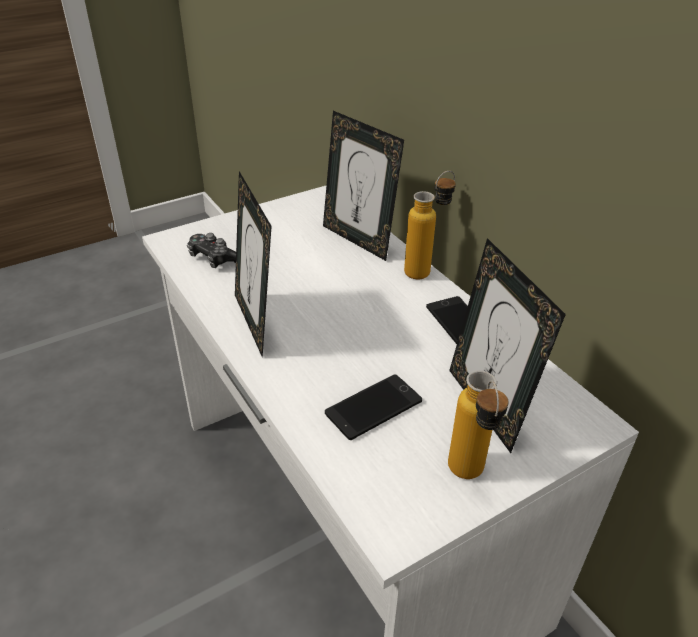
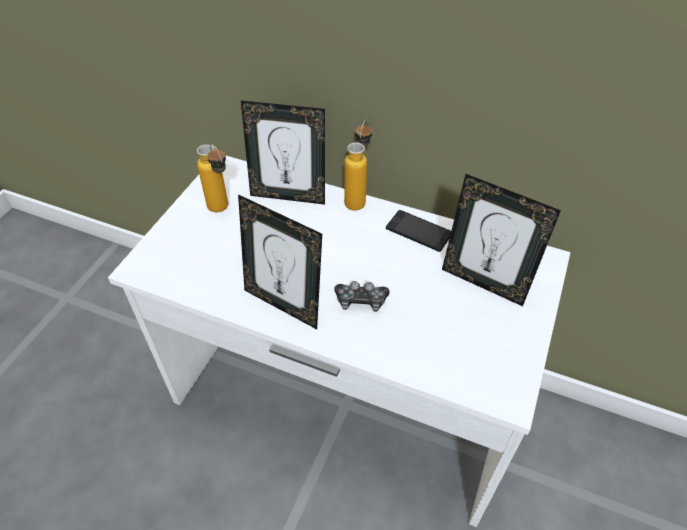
camera: 35 degrees left, 10 degrees up
(214, 258) = (194, 267): game controller -> game controller (361, 301)
(373, 407) = (422, 322): phone -> none
(468, 479) = (516, 337): bottle -> bottle (222, 211)

